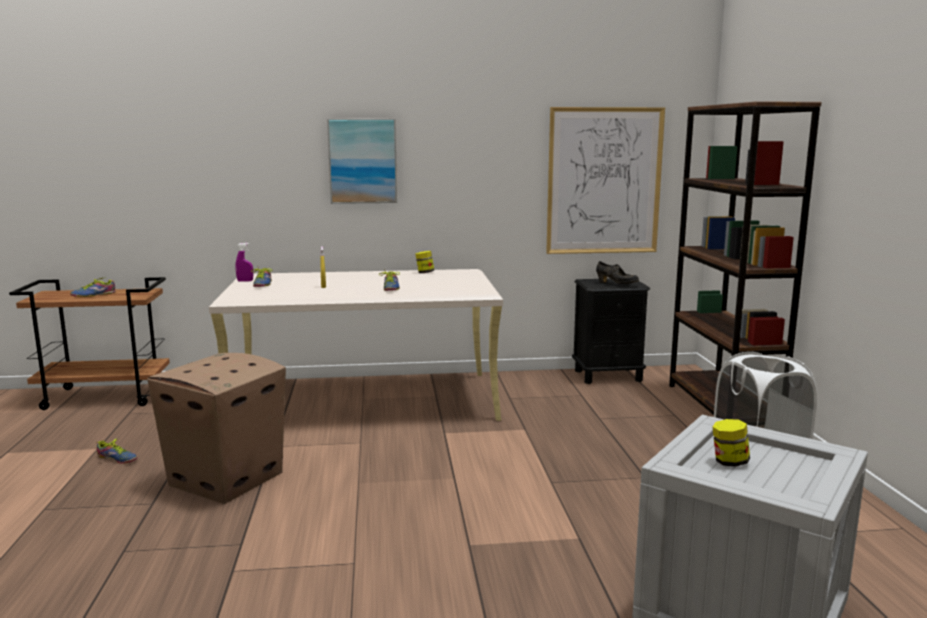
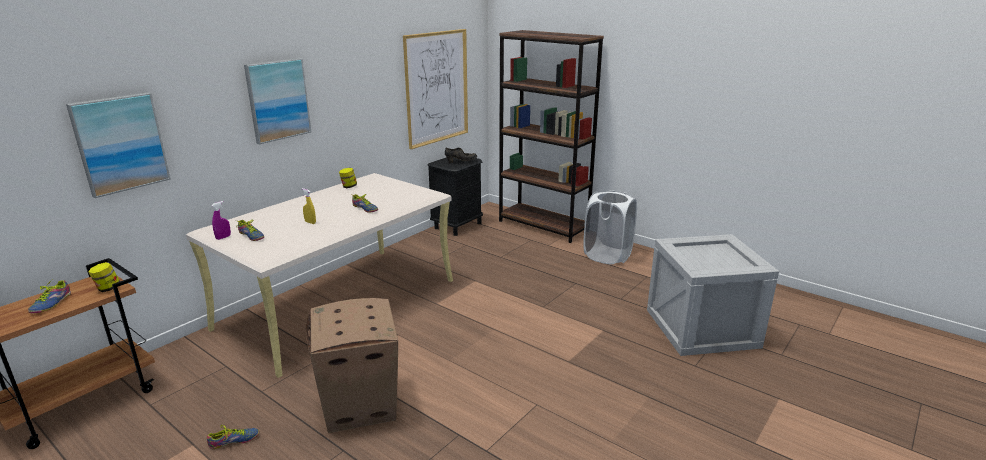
camera: 45 degrees left, 10 degrees up
(195, 176) = (120, 143): none -> picture
(729, 462) = (703, 260): jar -> jar (108, 288)

